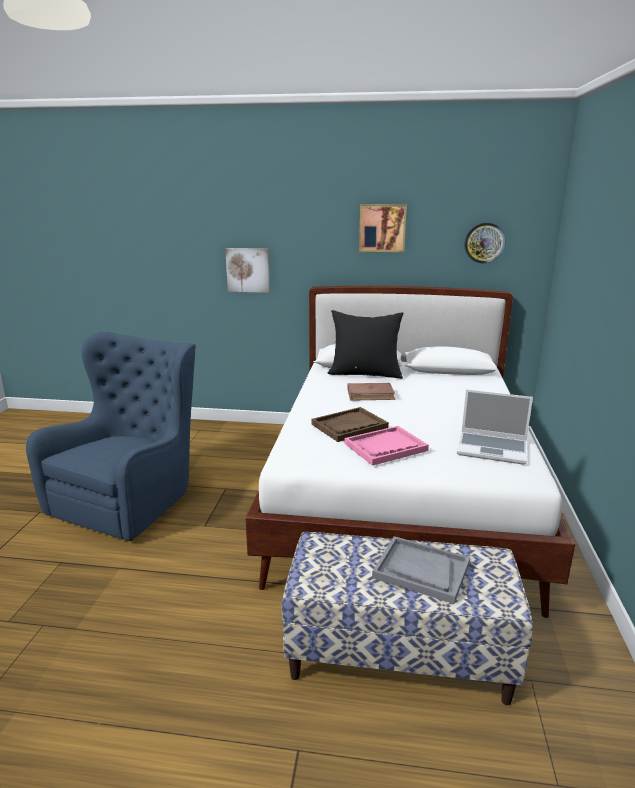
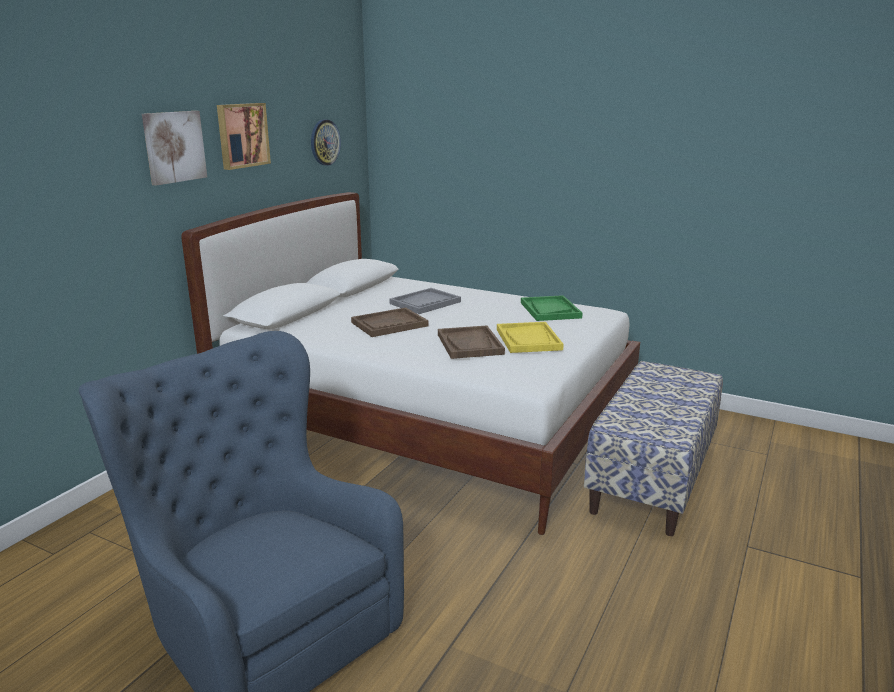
camera: 70 degrees left, 0 degrees up
(248, 270) = (88, 227): picture -> picture (174, 147)
(365, 373) = (319, 316): black pillow -> none
(370, 394) = (389, 324): brown book -> brown tray
(385, 447) = (528, 339): pink tray -> yellow tray
(421, 570) = (662, 393): grey tray -> grey tray (425, 303)
(493, 449) = (550, 310): laptop -> green tray

